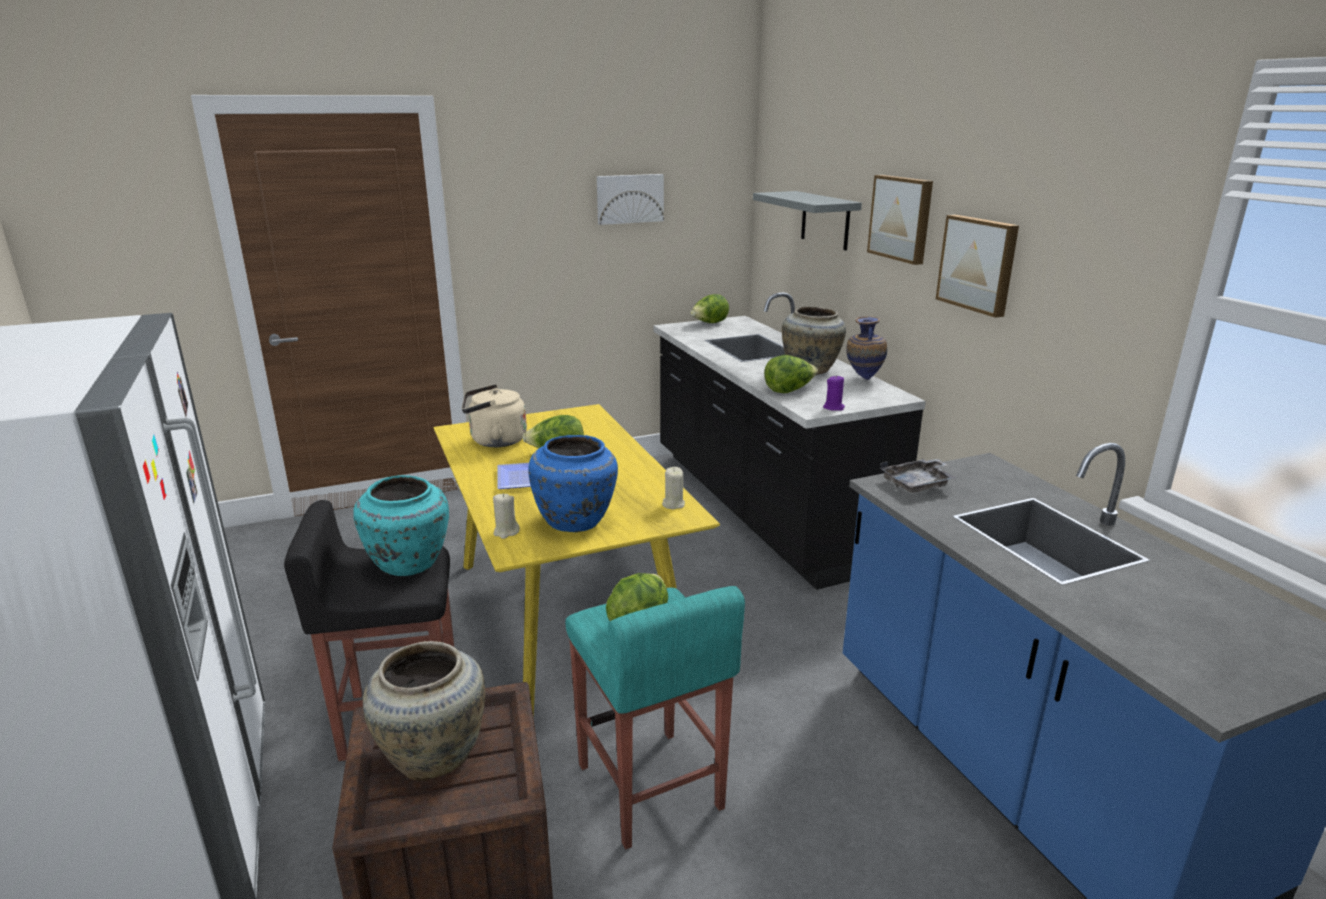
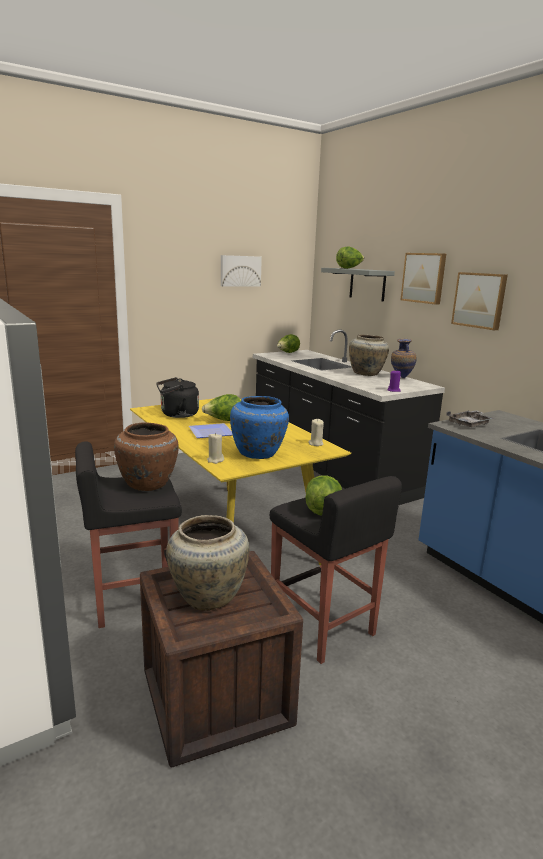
camera: 10 degrees left, 5 degrees down
(408, 564) = (148, 484): turquoise vase -> brown vase
(494, 441) = (177, 414): beige kettle -> black kettle
(650, 788) = (322, 627): turquoise stool -> black stool
(789, 391) = (360, 383): lettuce -> lettuce (349, 268)

